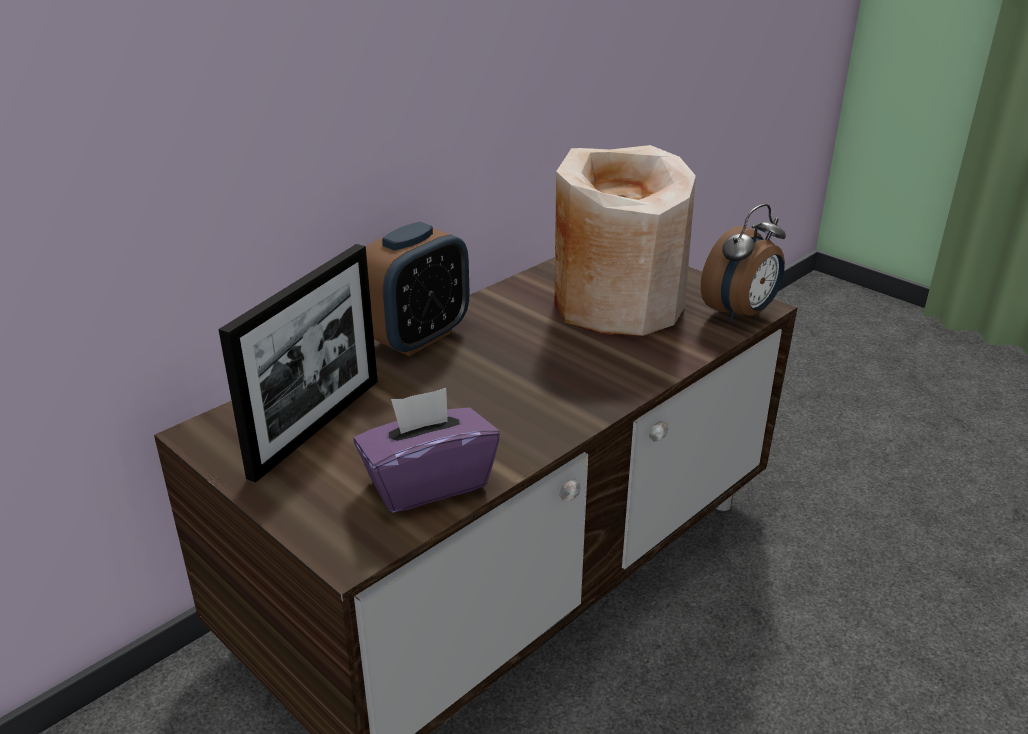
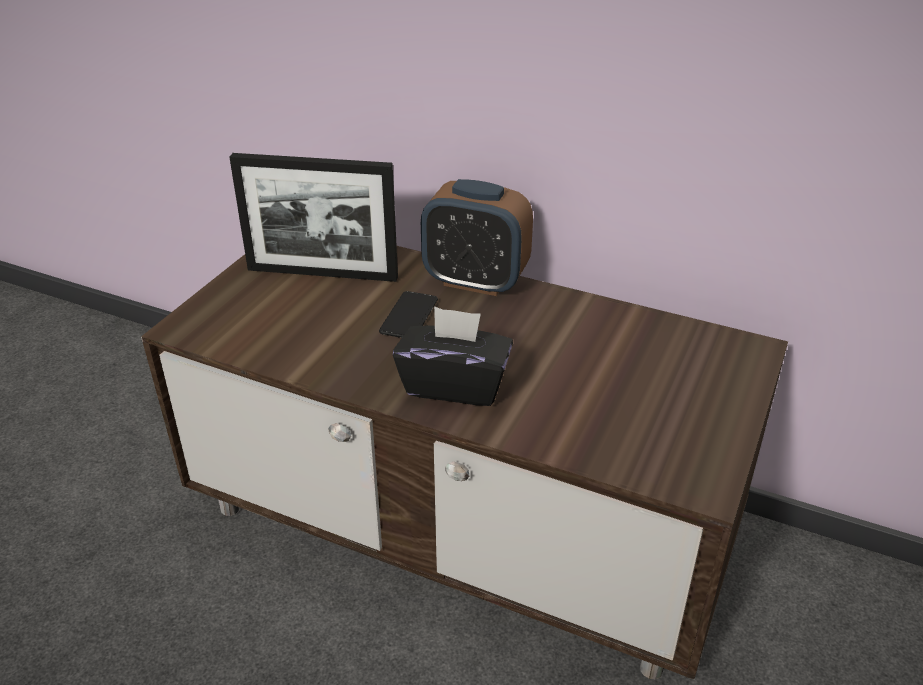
camera: 70 degrees right, 5 degrees up
(427, 482) = (270, 339): purple tissue box -> none
(450, 385) = (409, 316): none -> phone
(582, 381) = (454, 385): none -> black tissue box
(617, 304) = (622, 379): beige vase -> none
(741, 314) = (672, 474): alarm clock -> none

